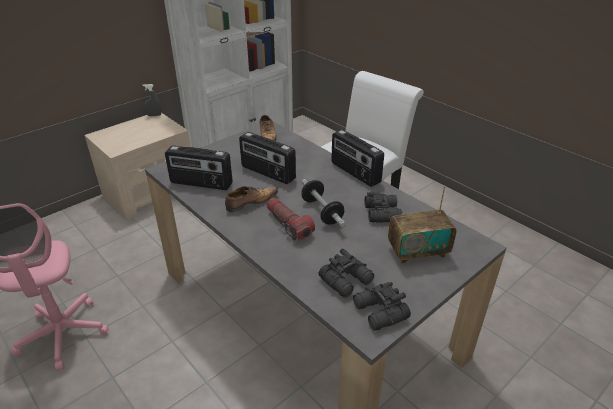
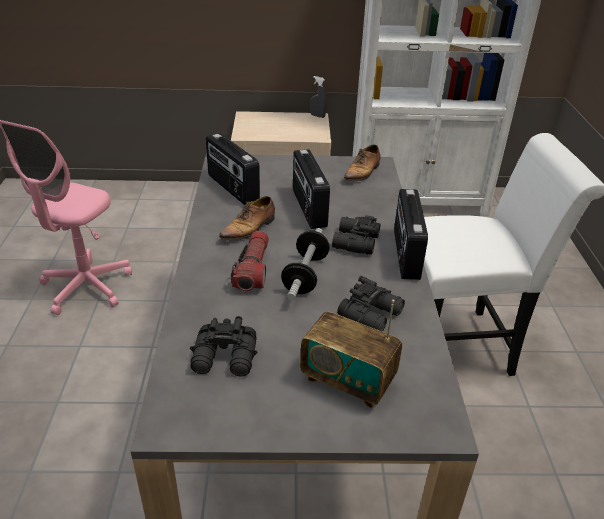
camera: 40 degrees right, 0 degrees up
(250, 203) = (249, 229): shoe -> shoe turned 120 degrees clockwise
(379, 312) = (207, 413): black binoculars -> black binoculars (354, 242)

